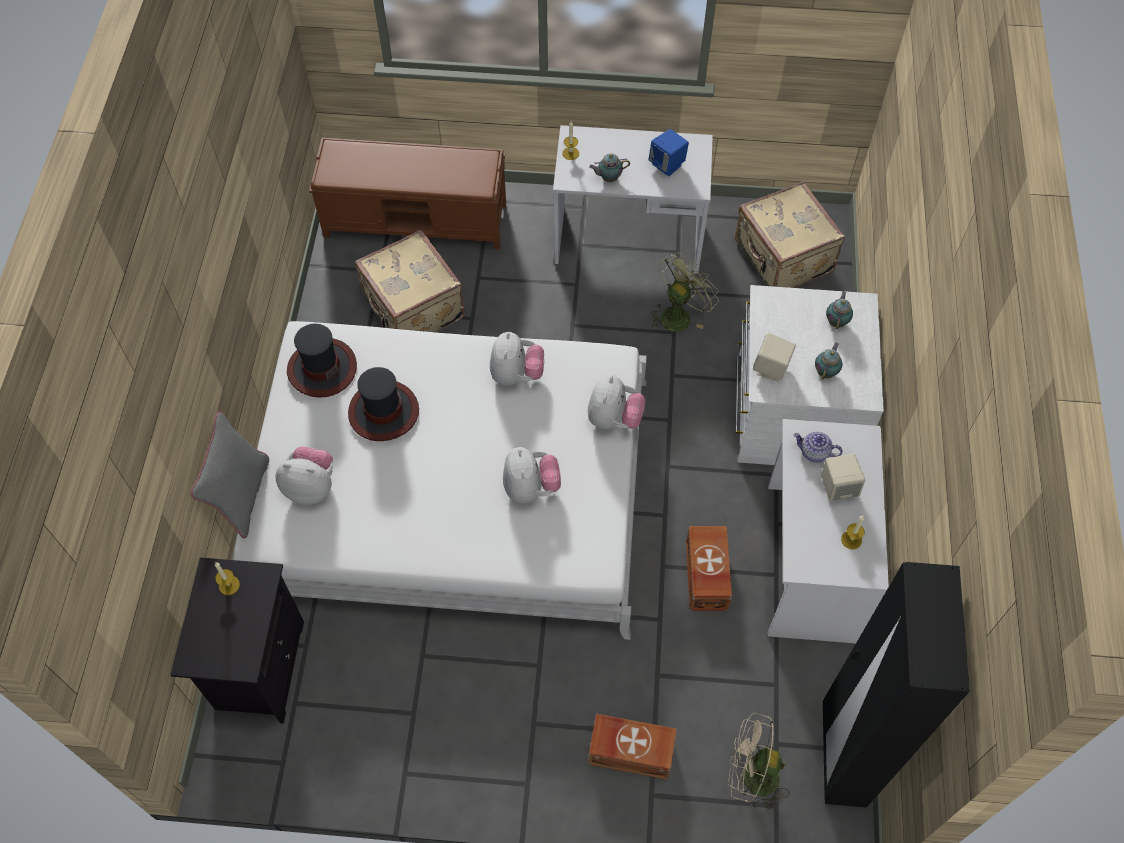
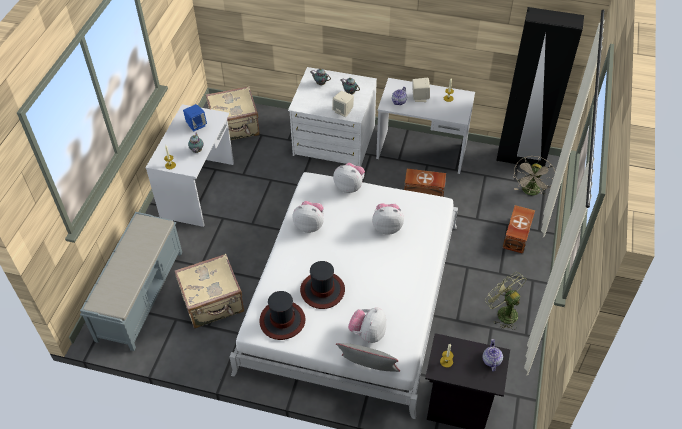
camera: 80 degrees left, 10 degrees down
(233, 653) = (491, 360): none -> teapot
(417, 220) = (140, 294): brown bench -> grey bench
(679, 314) = (259, 176): green fan -> green fan (503, 312)

